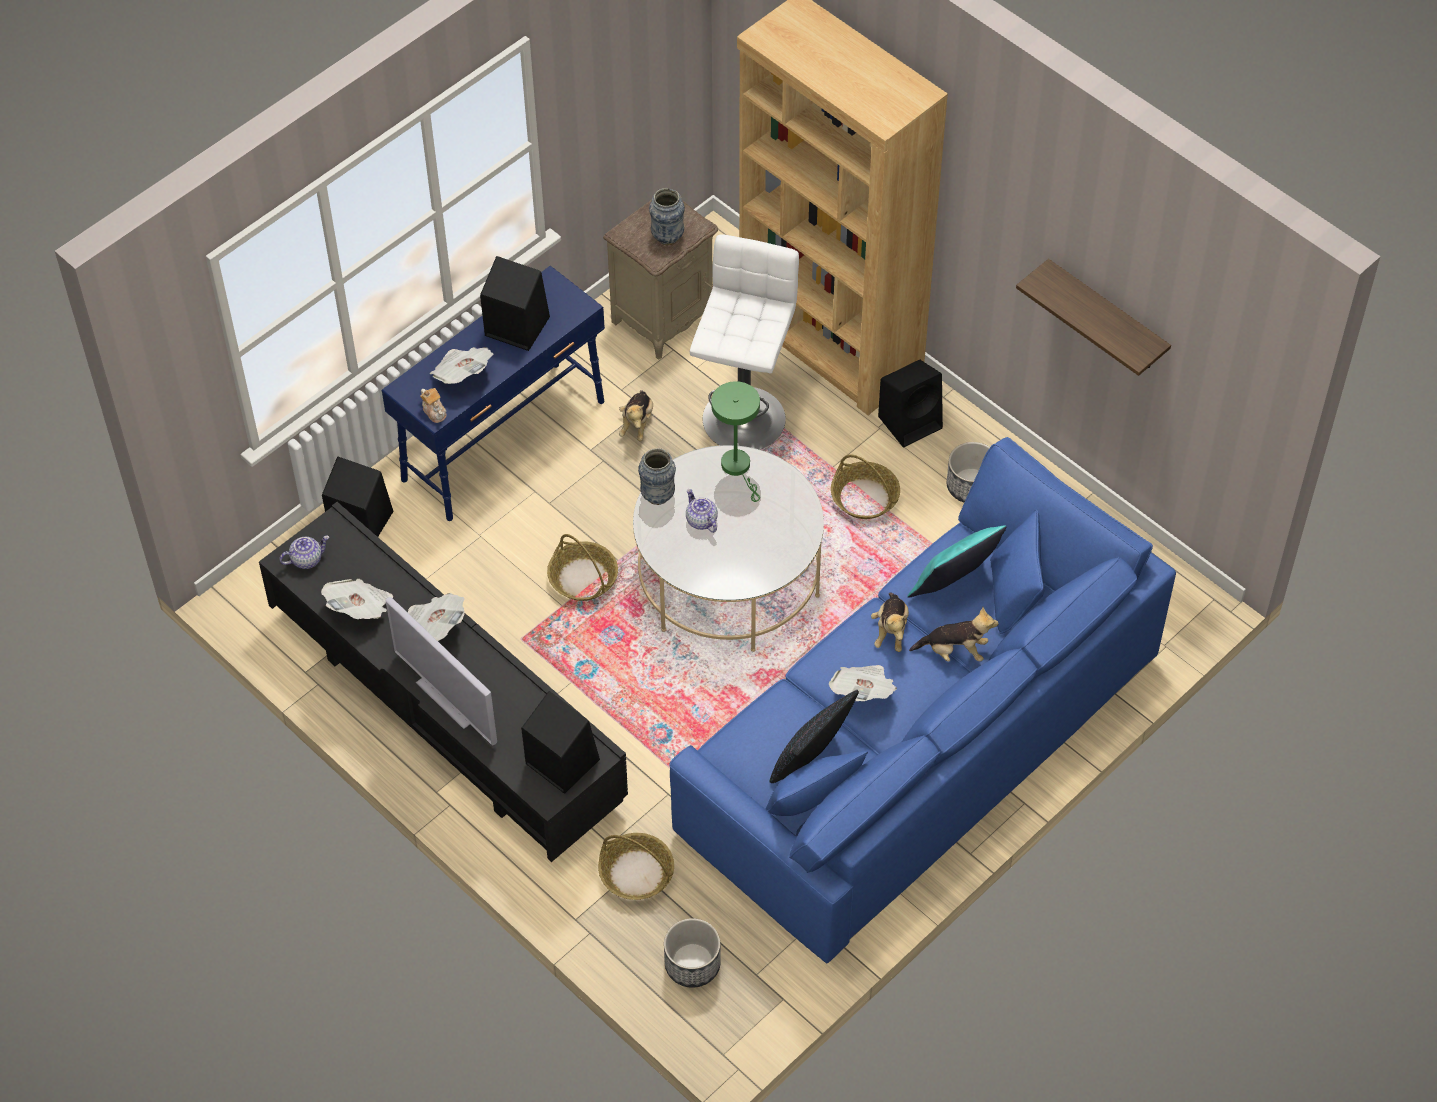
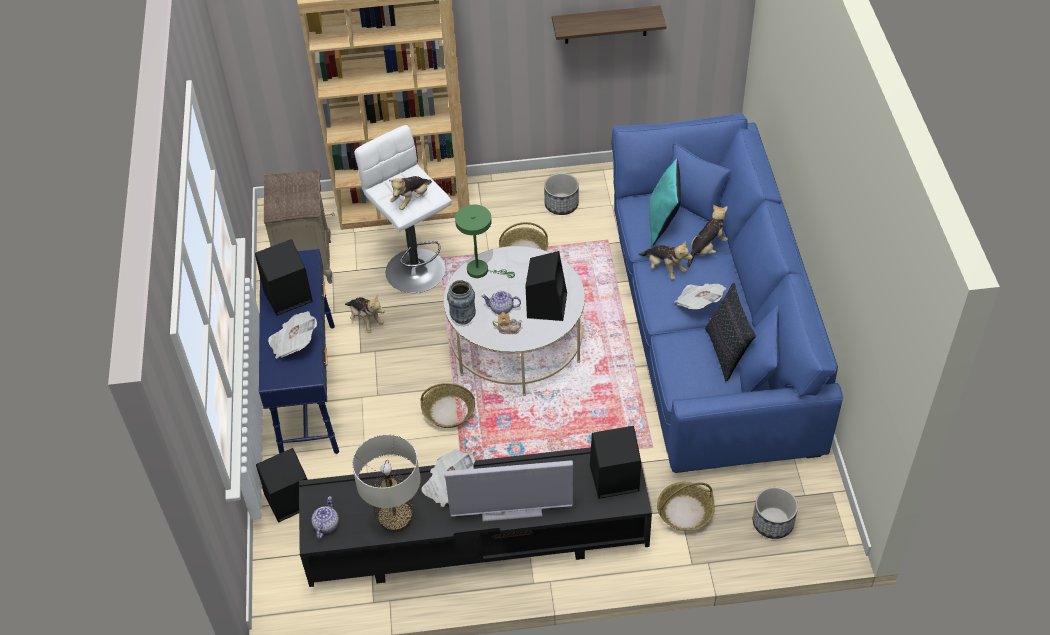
camera: 50 degrees left, 5 degrees down
(360, 608) = (395, 518): newspaper -> table lamp
(434, 411) = (306, 374): teapot -> teapot (508, 328)
(667, 237) = (299, 194): vase -> none
(735, 334) = (411, 199): none -> plush toy
(911, 421) = (493, 203): black speaker -> black speaker (546, 304)

